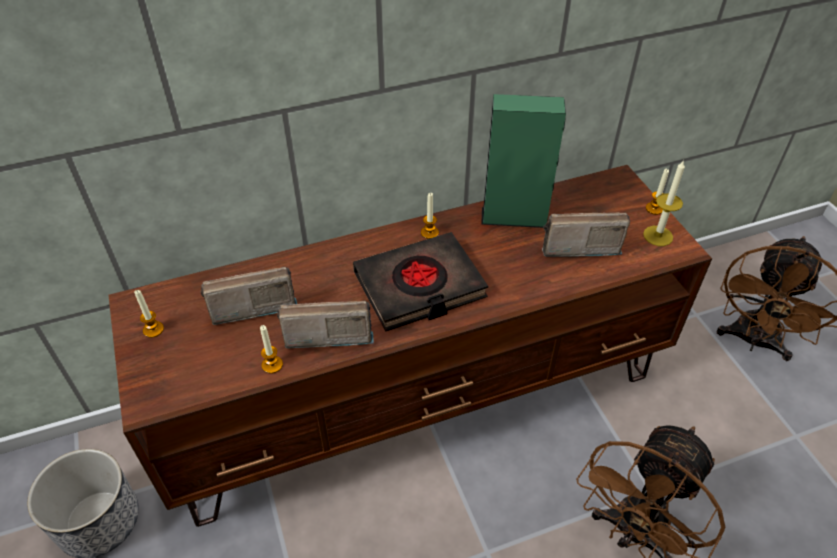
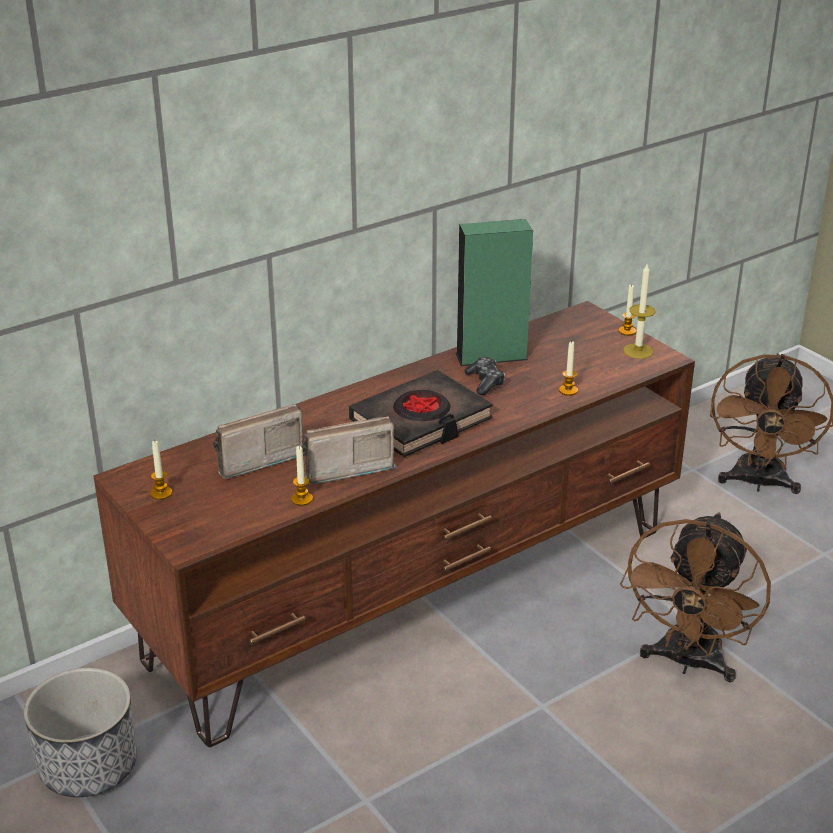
camera: 15 degrees left, 15 degrees down
(429, 233) = (411, 379): candle -> candle (568, 390)
(497, 248) = (485, 382): none -> game controller
(576, 245) = (562, 369): radio -> none

